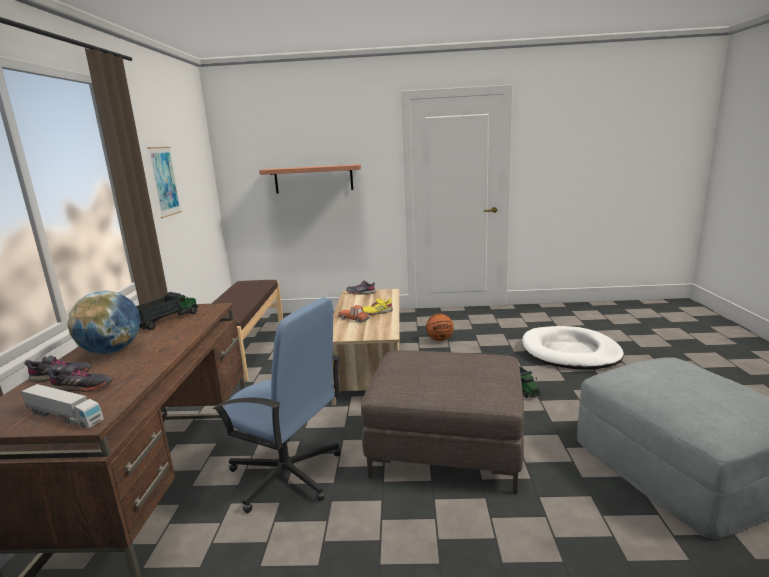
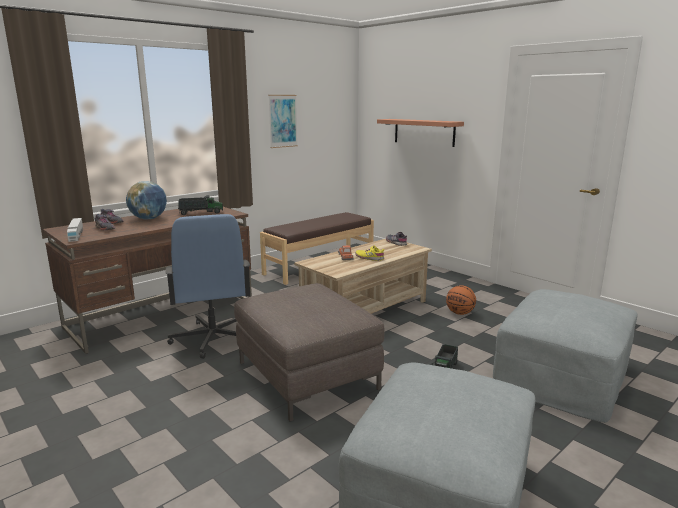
camera: 45 degrees right, 0 degrees up
(570, 352) = (562, 375): white dog bed -> grey ottoman

